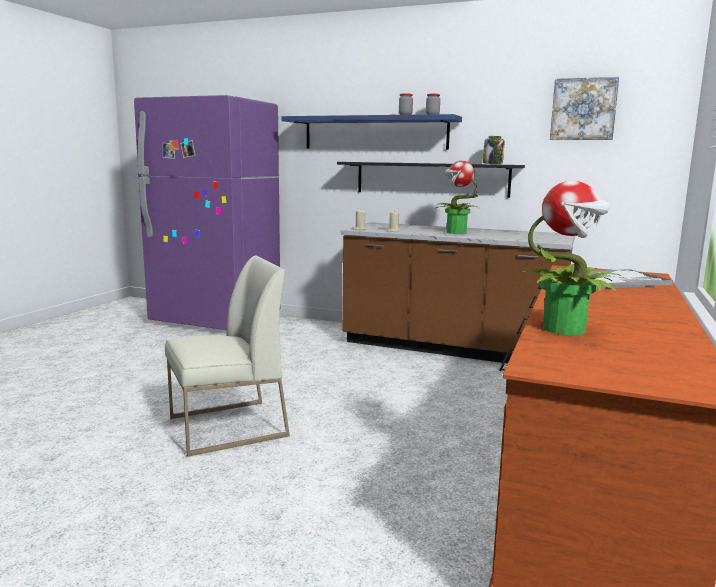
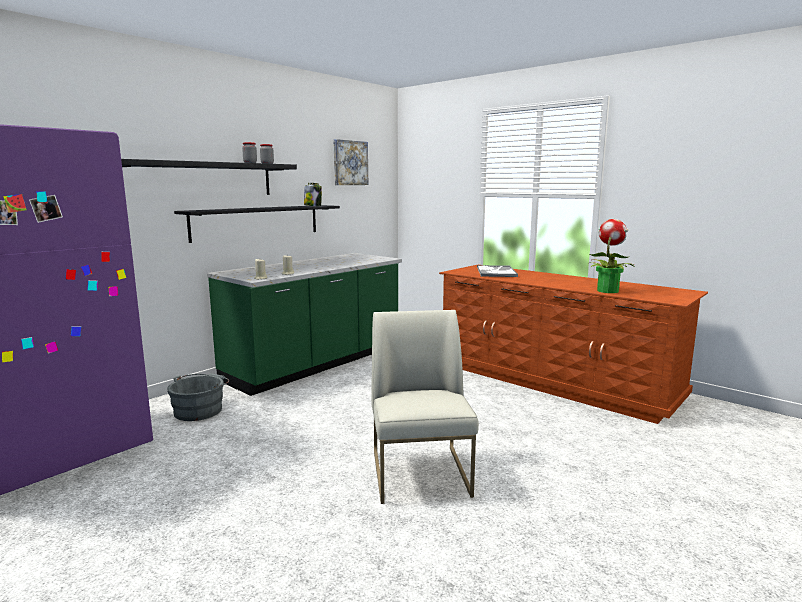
camera: 70 degrees left, 0 degrees up
(305, 334) = (200, 410): none -> grey bucket
(375, 133) = (200, 179): blue shelf -> black shelf
(451, 348) = (316, 364): brown counter -> green counter
(455, 232) = (319, 265): potted plant -> none

